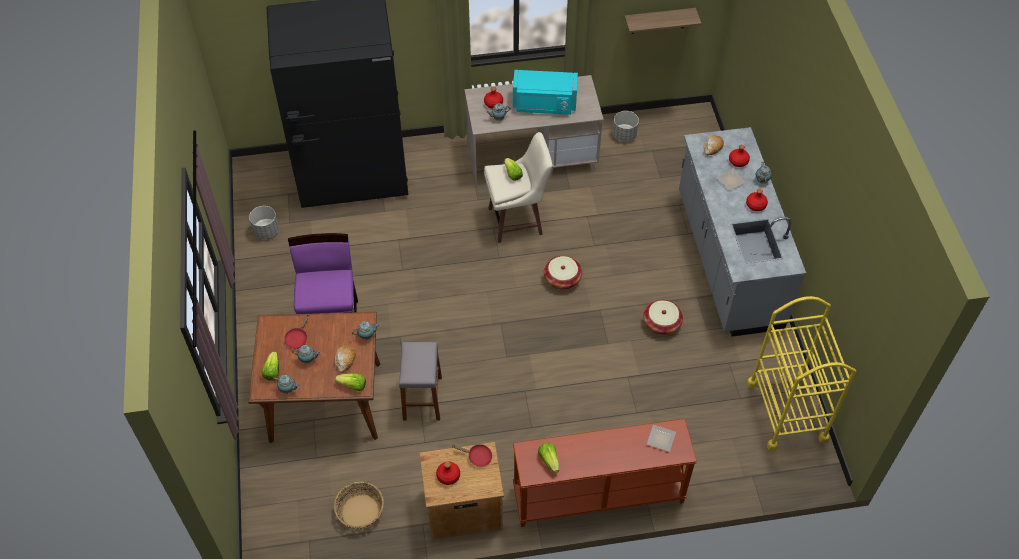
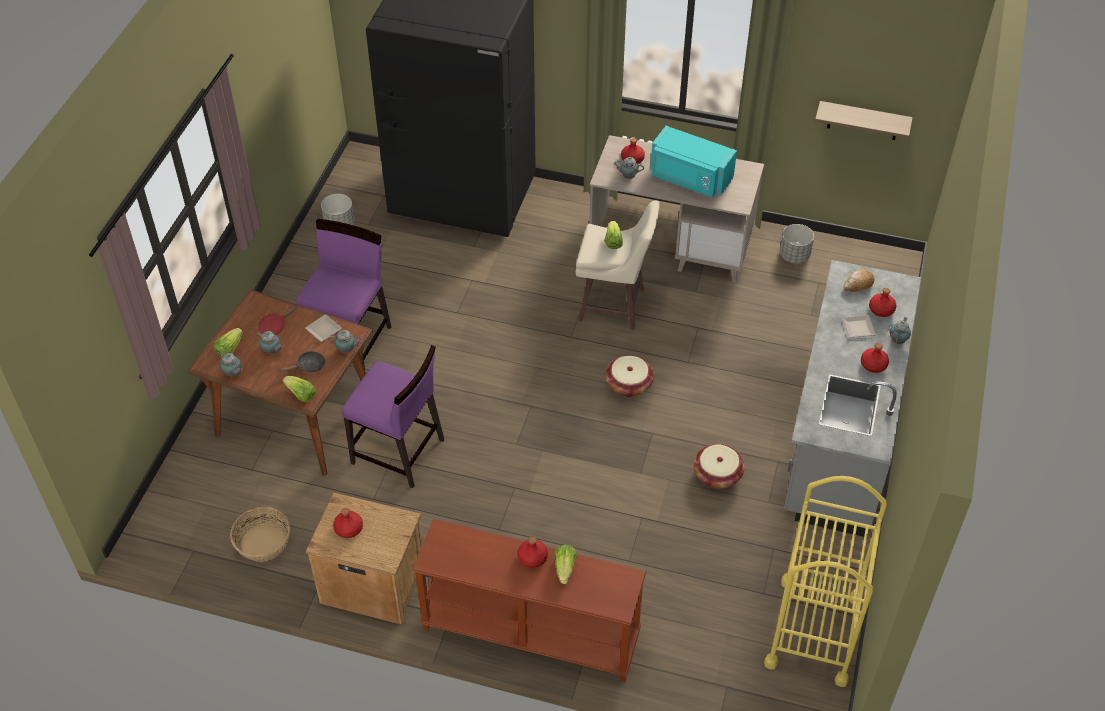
camera: 25 degrees right, 5 degrees down
(345, 360) = (309, 366): bread -> black frying pan
(422, 398) = (398, 452): grey stool -> purple chair
(477, 457) = (391, 521): red frying pan -> none
(549, 460) = (461, 553): lettuce -> lettuce (565, 568)
(601, 442) = (532, 557): none -> red bottle
(661, 440) = (603, 583): plate -> plate (323, 330)

